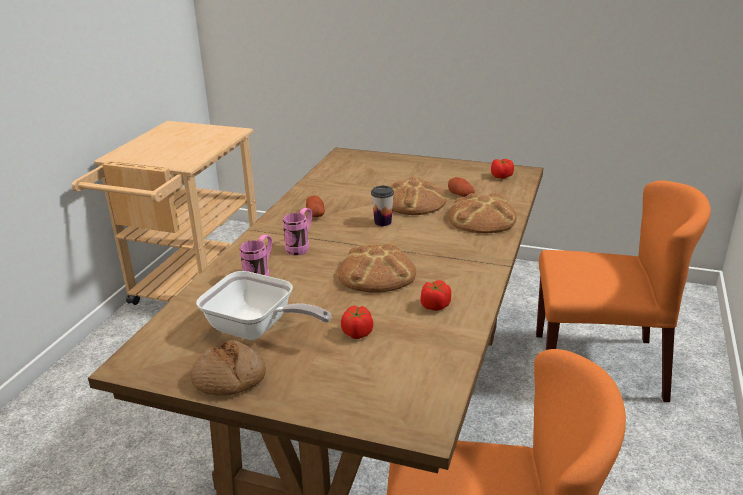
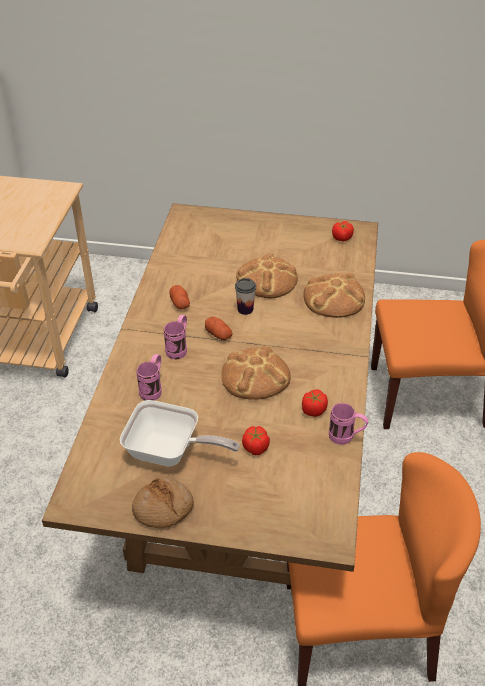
camera: 10 degrees left, 15 degrees up
(460, 194) = (309, 266): potato -> potato (218, 334)
(468, 333) = (346, 438): none -> pink mug

